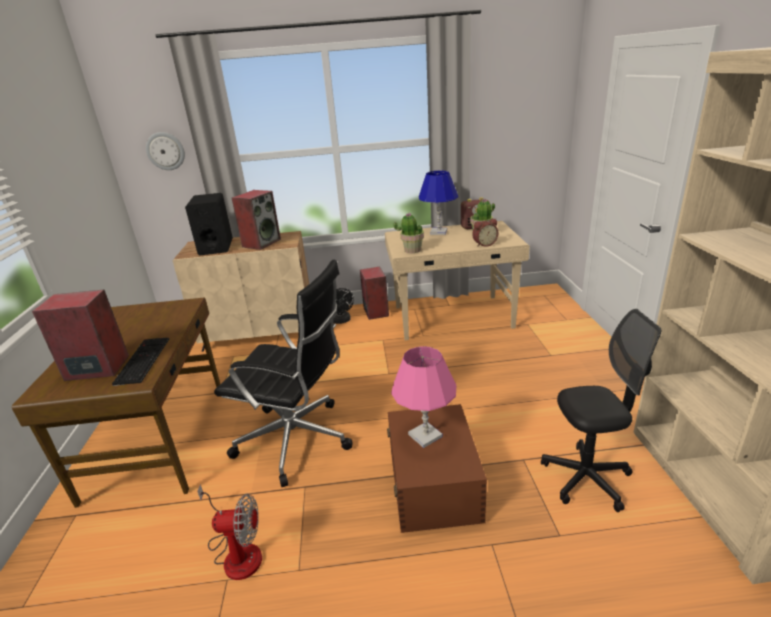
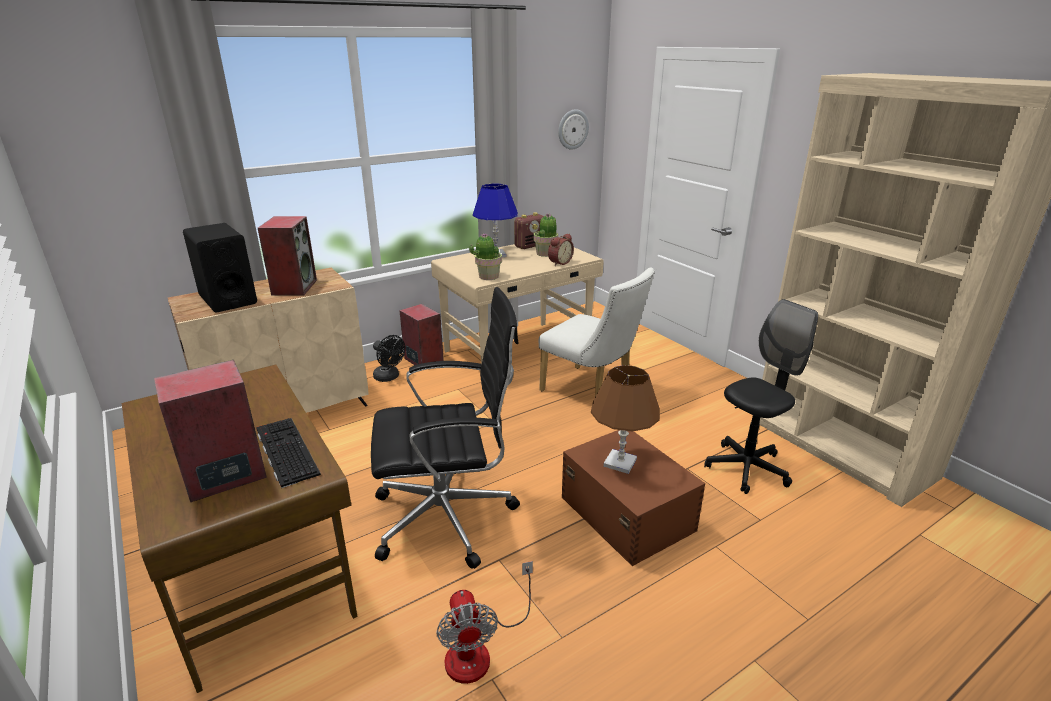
camera: 30 degrees left, 0 degrees up
(165, 151) = (118, 165): wall clock -> wall clock (572, 129)
(237, 552) = (479, 649): fan -> fan turned 105 degrees clockwise
(425, 435) = (620, 462): pink table lamp -> brown table lamp
(489, 365) = (592, 392): none -> white chair

